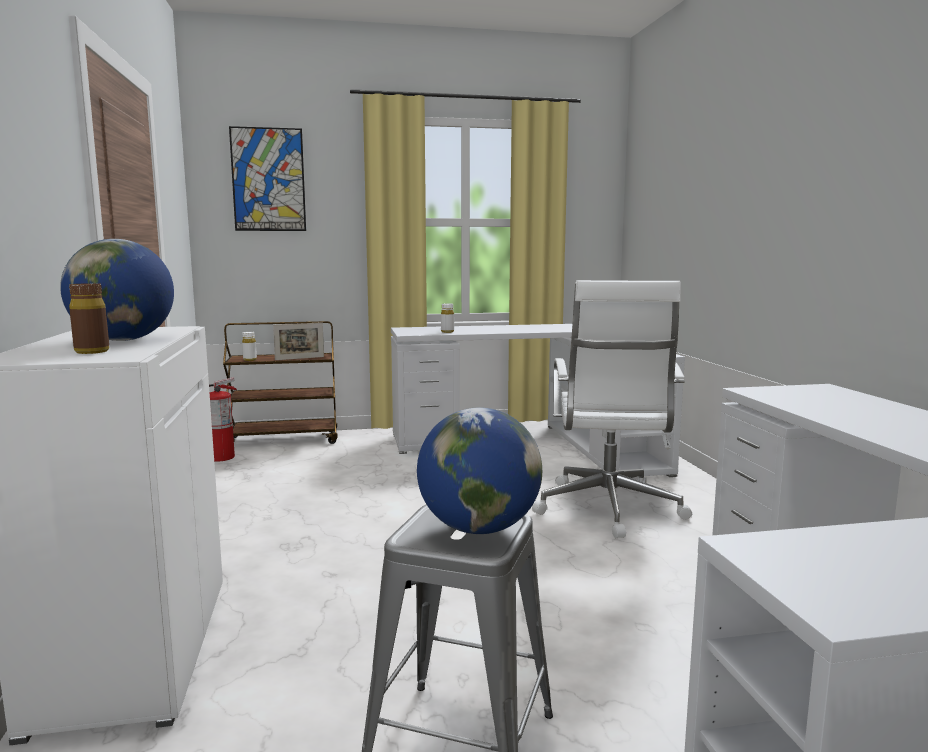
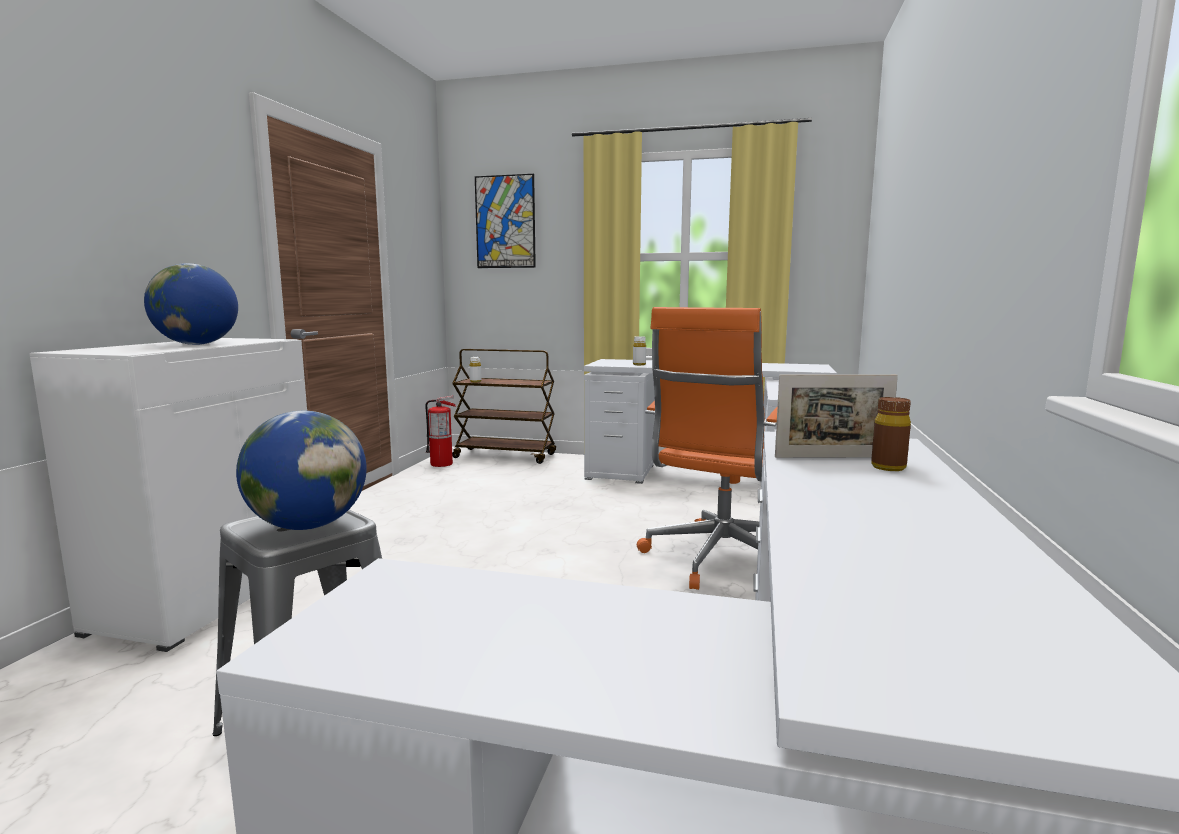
camera: 25 degrees right, 0 degrees up
(92, 351) = (138, 349): brown bottle -> brown bottle (888, 467)
(299, 358) = (515, 383): picture frame -> picture frame (832, 457)
(608, 509) = (719, 560): white office chair -> orange office chair

